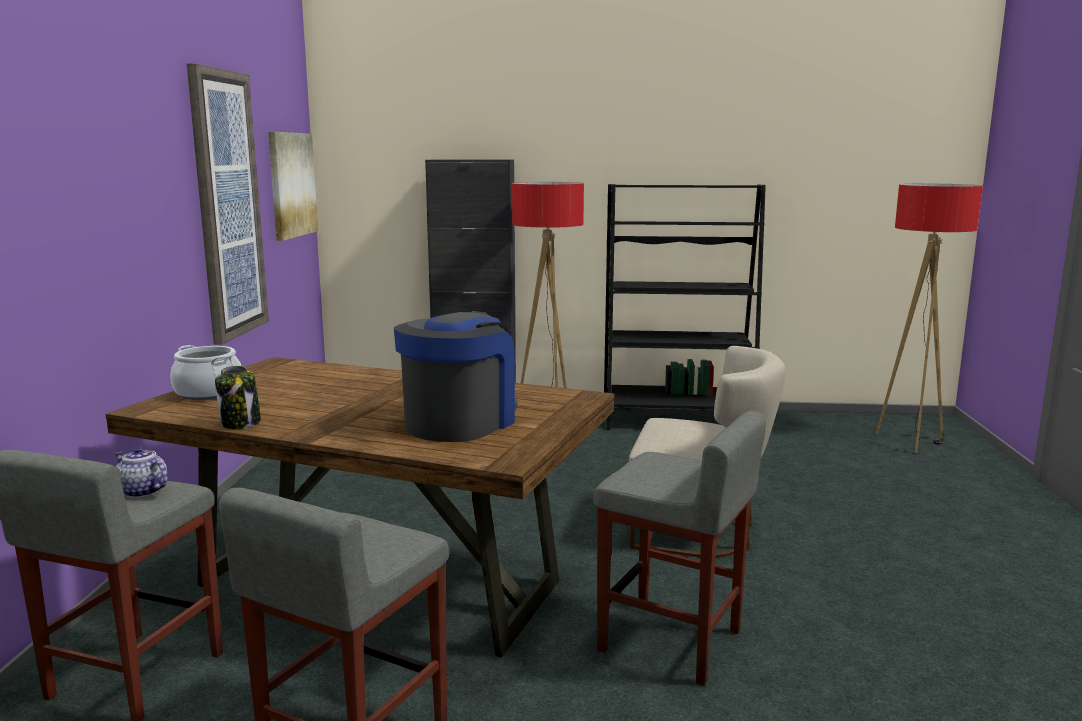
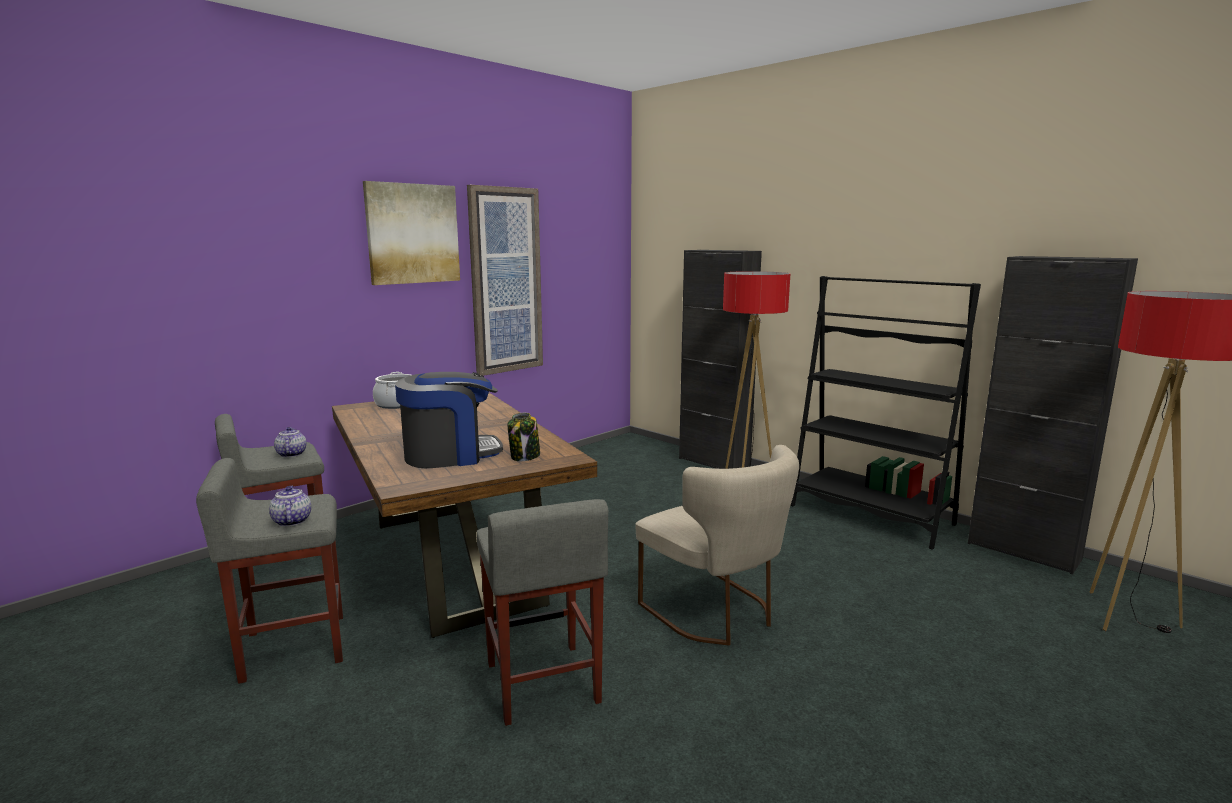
camera: 40 degrees right, 0 degrees up
(241, 423) = (361, 425): jar -> jar (525, 456)
(291, 184) = (595, 267): picture -> picture (413, 234)
(385, 547) = (291, 521): none -> teapot
(805, 418) = (1023, 551): none -> black cabinet

